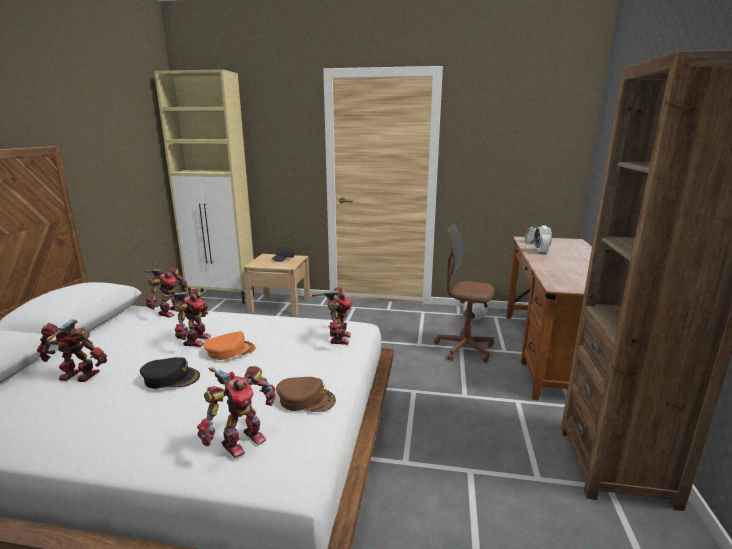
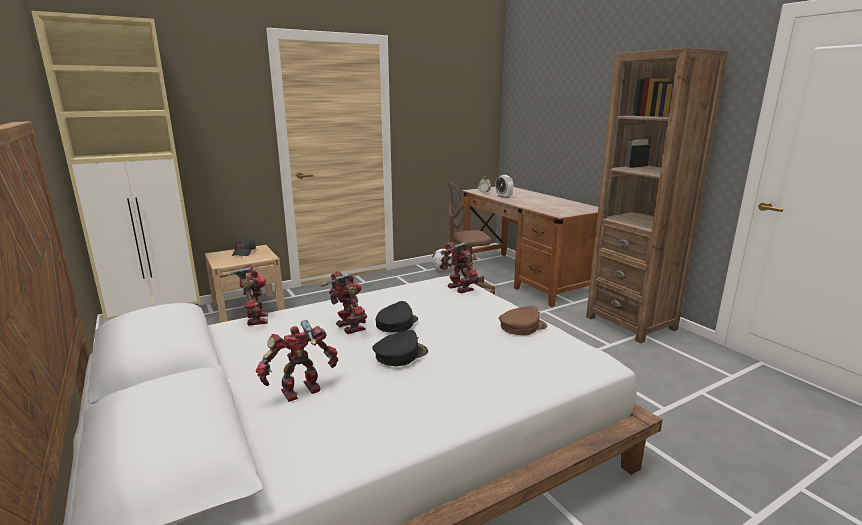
camera: 40 degrees left, 0 degrees up
(230, 350) = (396, 323): orange cap -> black cap
(241, 441) = (542, 358): toy robot -> none

